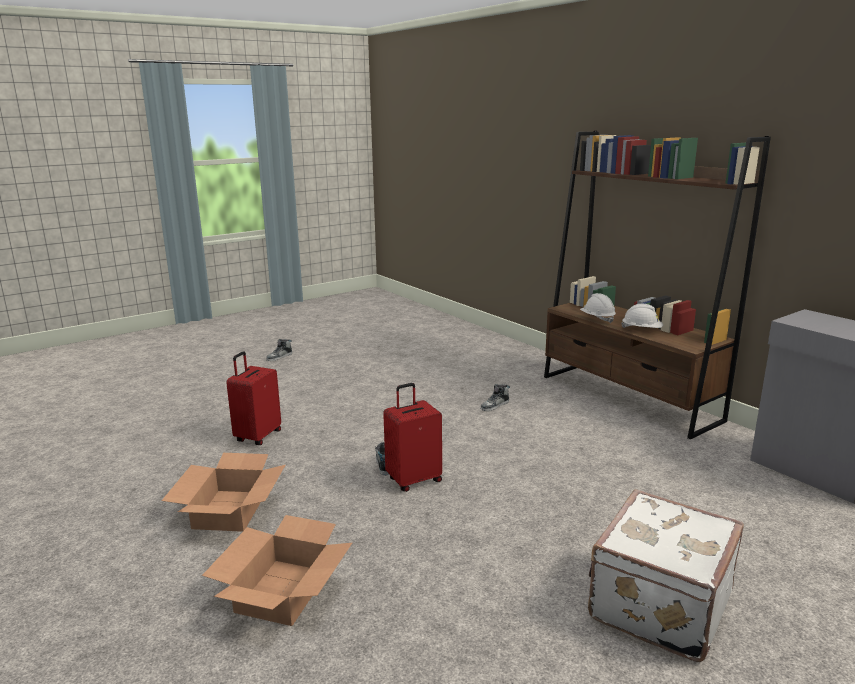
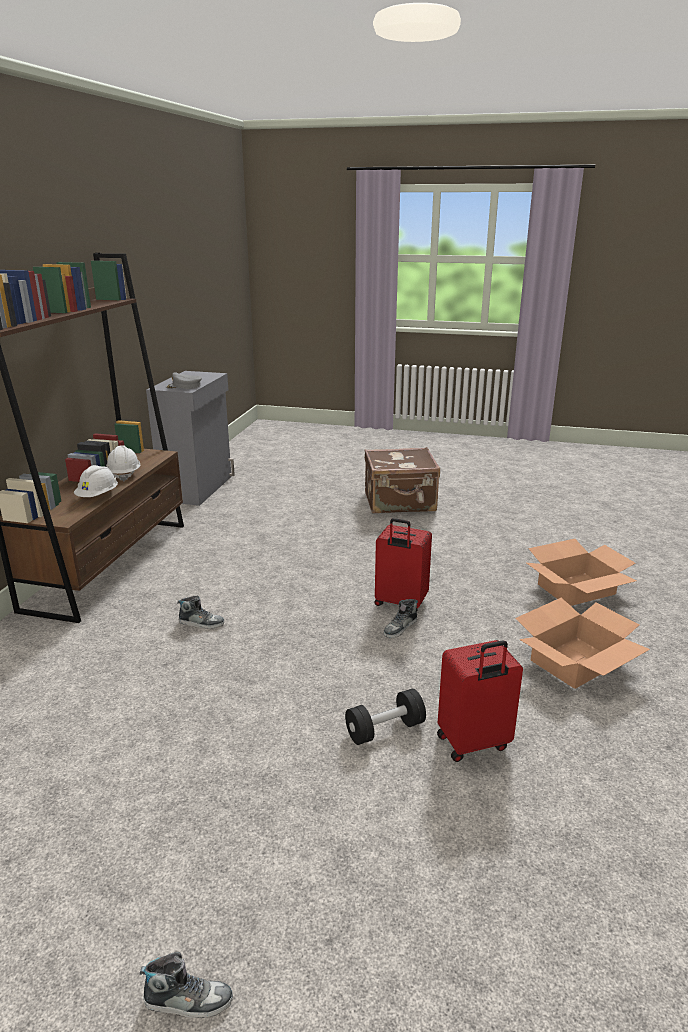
camera: 130 degrees left, 5 degrees up
(310, 420) = (385, 729): none -> black dumbbell
(657, 604) = (400, 502): white suitcase -> brown suitcase
(810, 322) = (184, 386): none -> grey cap

